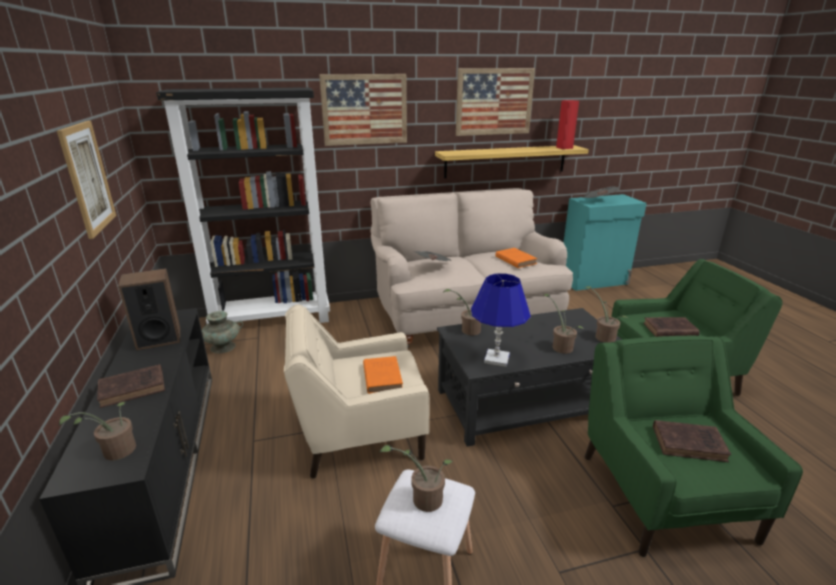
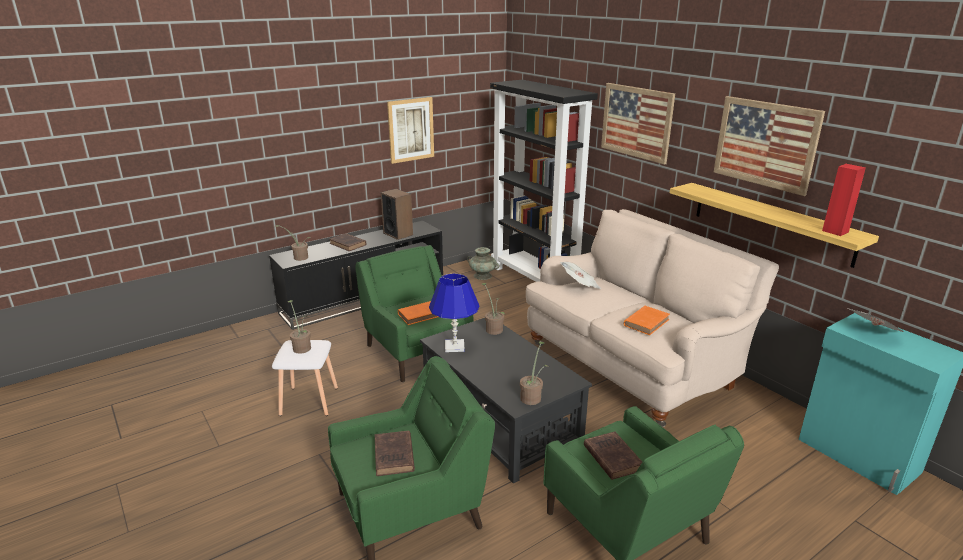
camera: 70 degrees right, 0 degrees up
(359, 433) = (417, 351): beige armchair -> green armchair
(560, 346) = (495, 374): potted plant -> none

